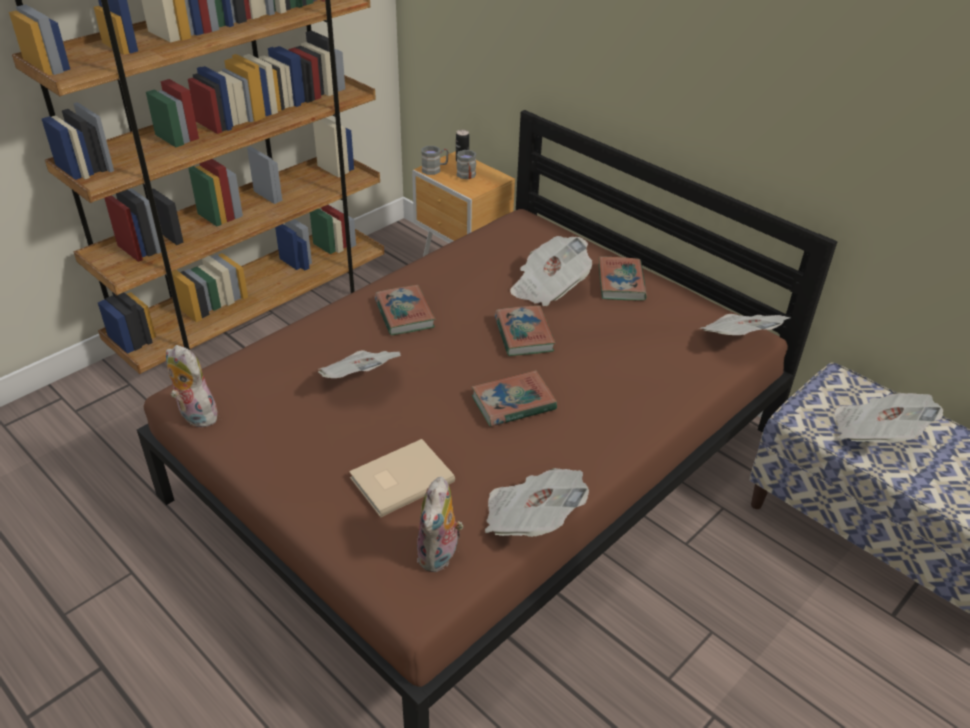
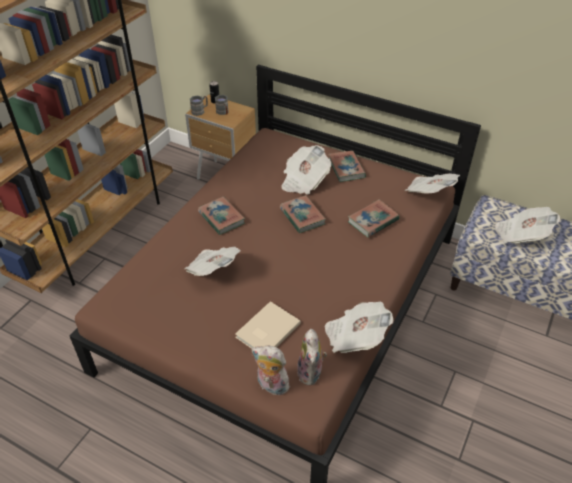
camera: 15 degrees left, 5 degrees up
(195, 415) = (116, 319): plush toy -> plush toy (271, 386)
(513, 403) = (314, 264): book -> book (373, 221)

